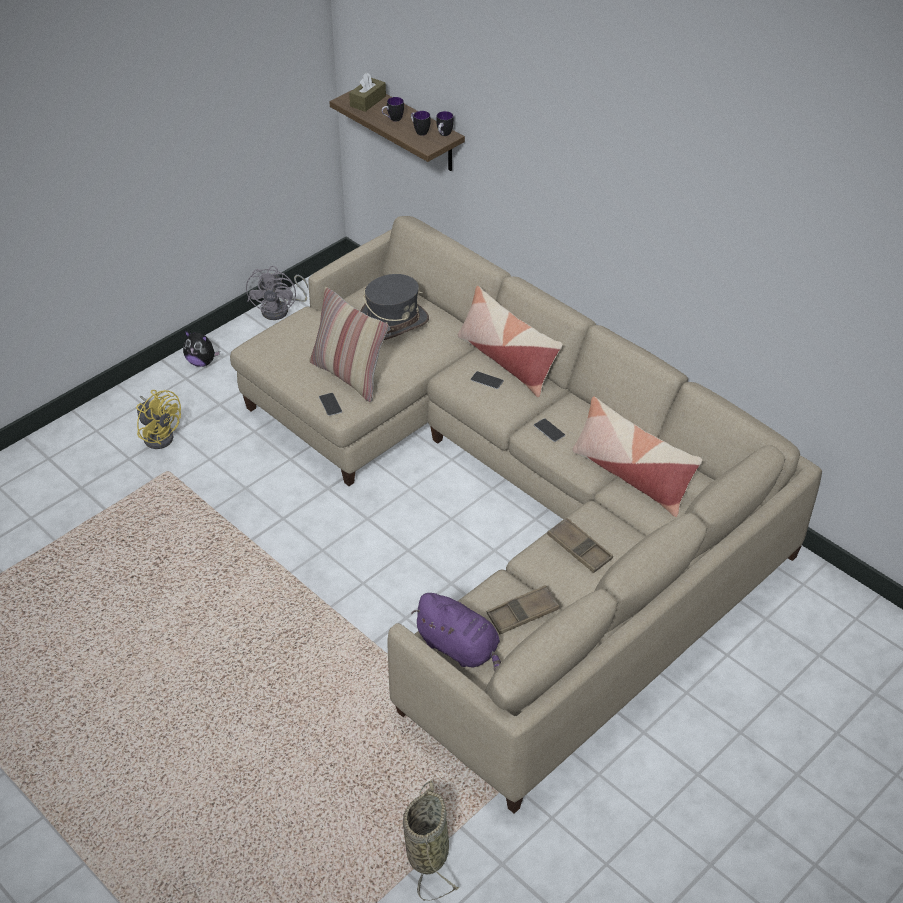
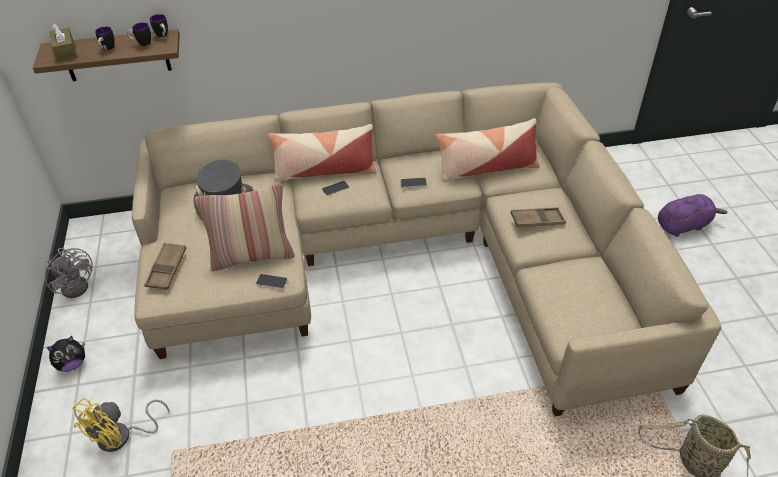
camera: 55 degrees left, 0 degrees up
(159, 434) = (122, 437): yellow fan -> yellow fan turned 135 degrees clockwise
(460, 648) = (589, 326): purple plush toy -> purple plush toy (683, 225)
(522, 613) = (578, 276): brown tray -> brown tray (167, 269)

